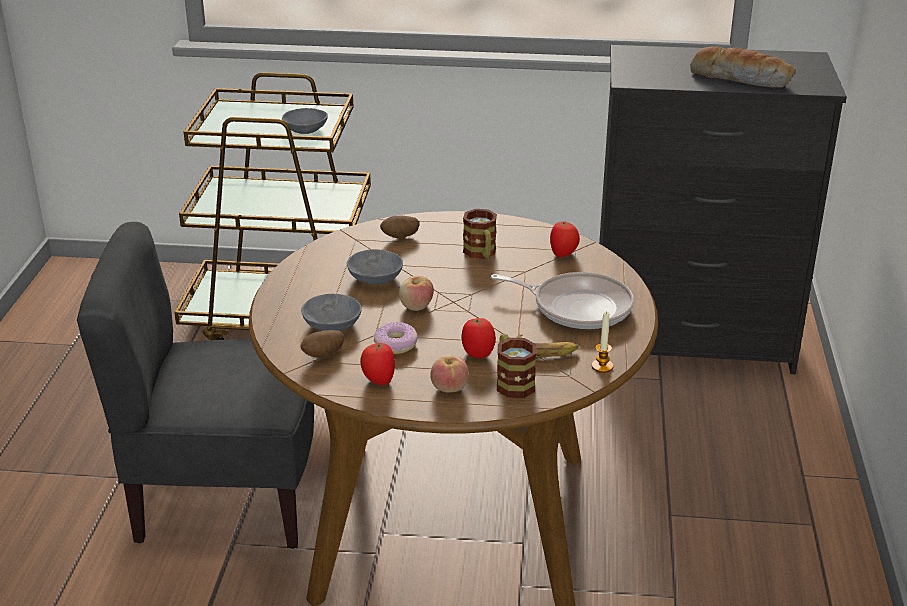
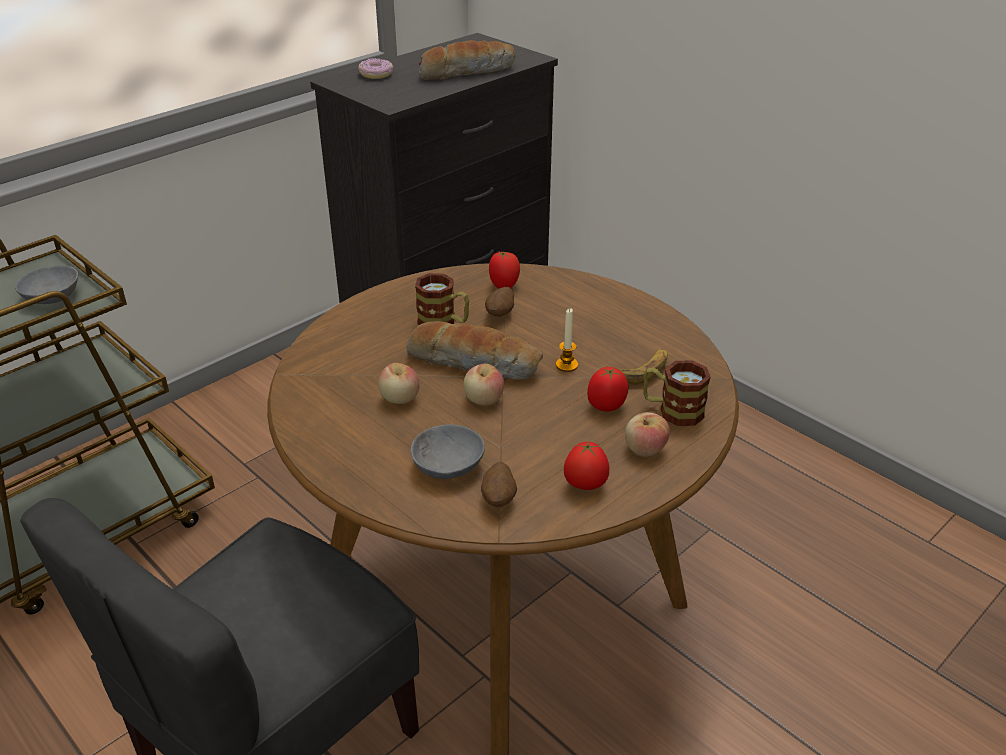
camera: 50 degrees left, 5 degrees up
(374, 278) = (400, 399): grey bowl -> apple
(396, 344) = (534, 443): donut -> donut (376, 74)
(400, 237) = (348, 348): potato -> potato (500, 314)
(452, 285) = (475, 363): none -> bread
(577, 307) = (595, 321): frying pan -> none
(602, 366) = (699, 355): candle -> candle (566, 365)

